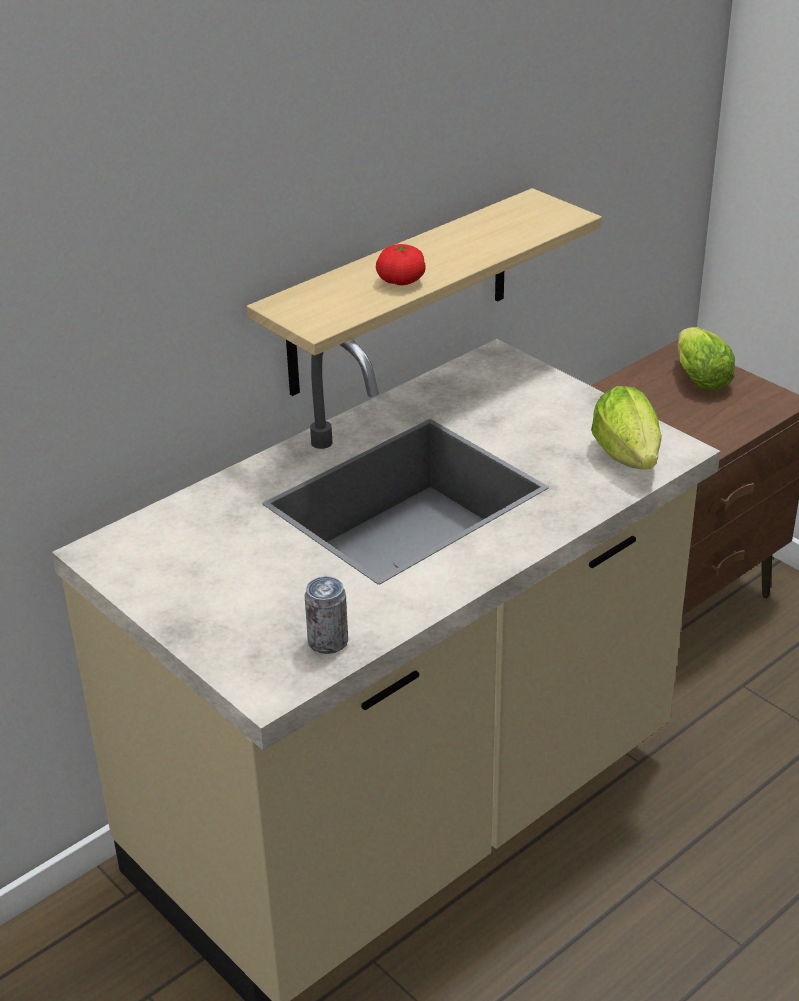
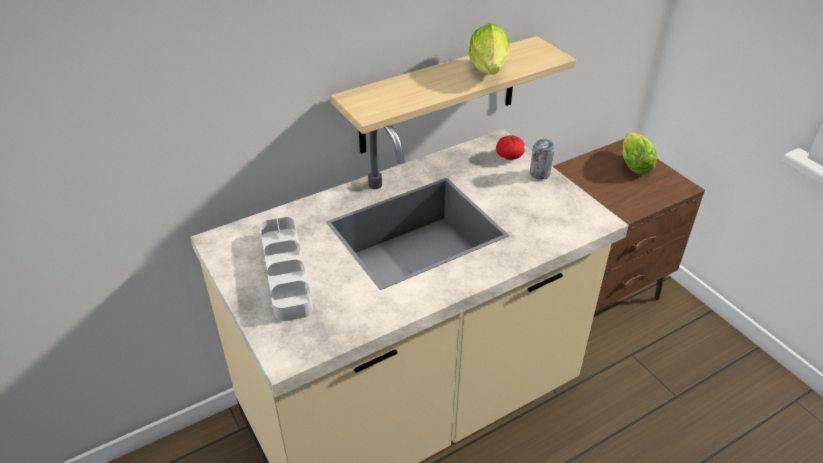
camera: 10 degrees right, 5 degrees up
(225, 580) = (286, 272): none -> grey tray
(328, 642) = (335, 327): can -> can (539, 174)
(401, 281) = (432, 89): tomato -> tomato (509, 156)
(629, 460) = (566, 223): lettuce -> lettuce (489, 72)

